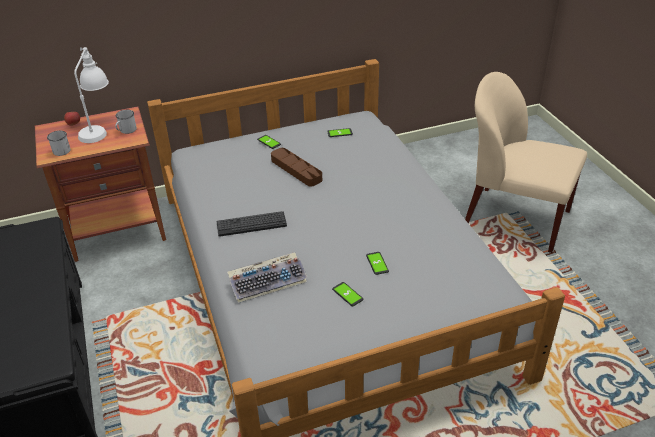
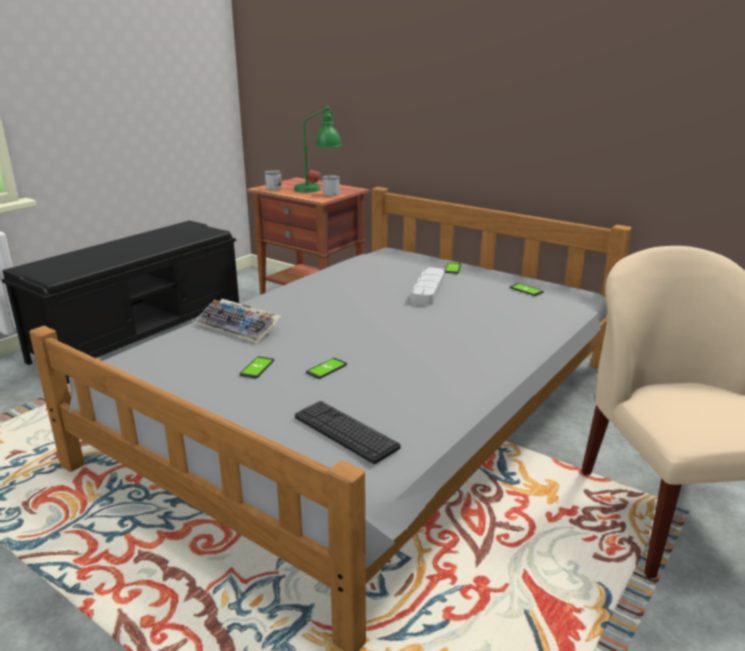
camera: 55 degrees right, 15 degrees down
(98, 129) = (318, 188): white table lamp -> green table lamp
(251, 224) = (316, 297): keyboard -> keyboard (345, 432)
(296, 170) = (428, 290): brown tray -> grey tray

